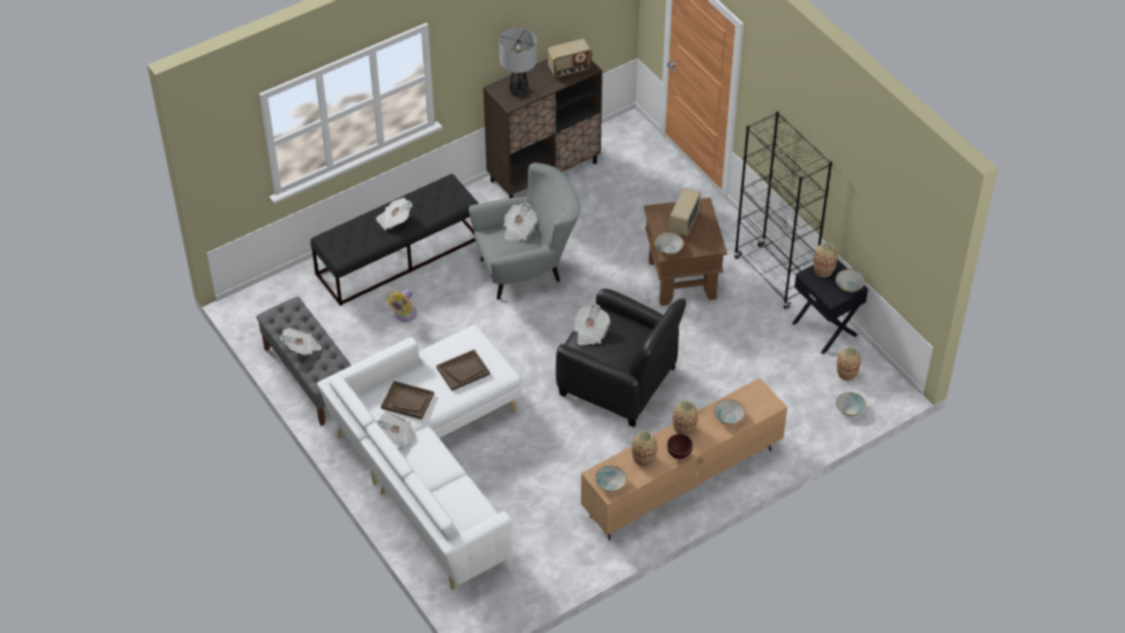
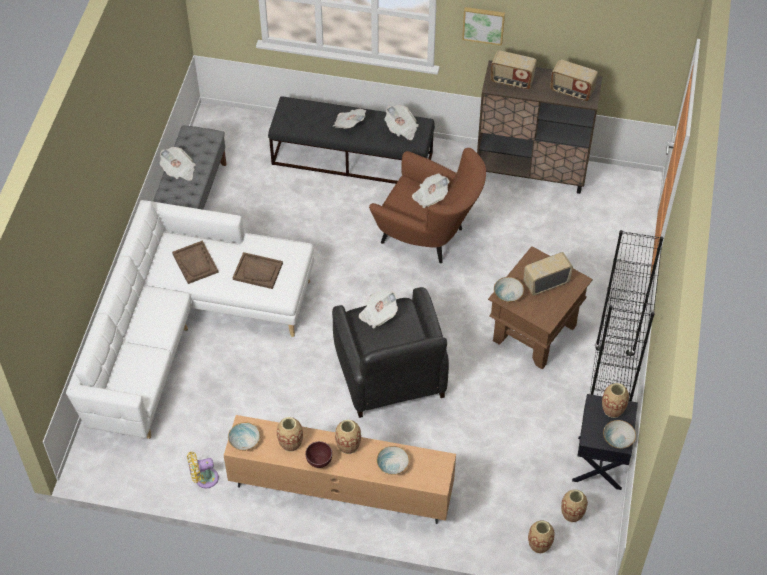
camera: 45 degrees right, 5 degrees up
(397, 436) = (158, 283): newspaper -> newspaper (401, 129)
(404, 315) = (304, 204): yellow fan -> yellow fan (204, 478)
(472, 55) = (483, 24): none -> picture
(518, 90) = (512, 81): table lamp -> radio
(527, 270) = (428, 237): grey armchair -> brown armchair
(850, 409) = (539, 544): bowl -> vase

